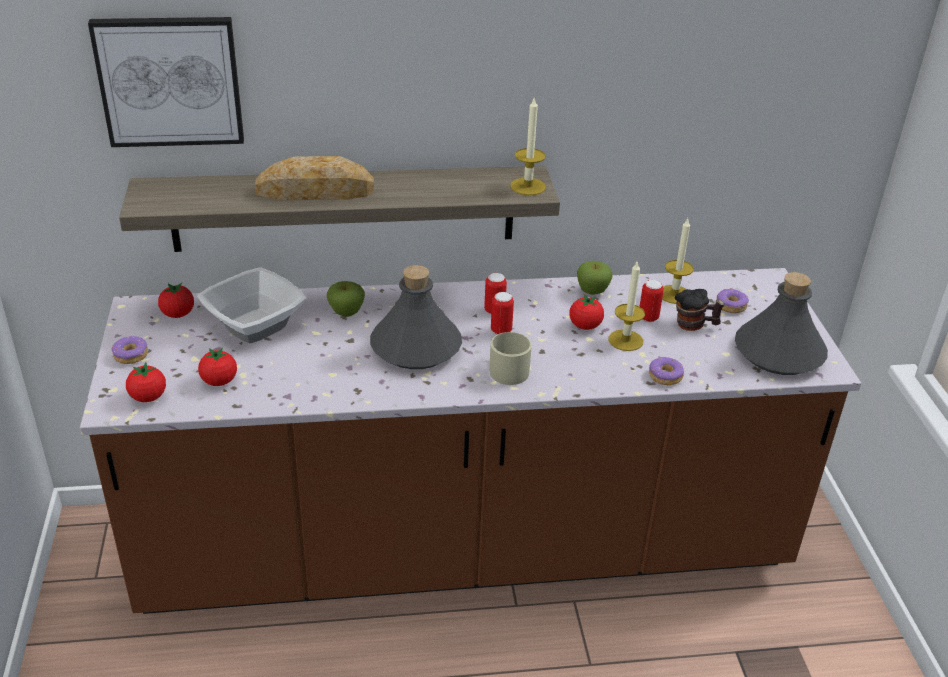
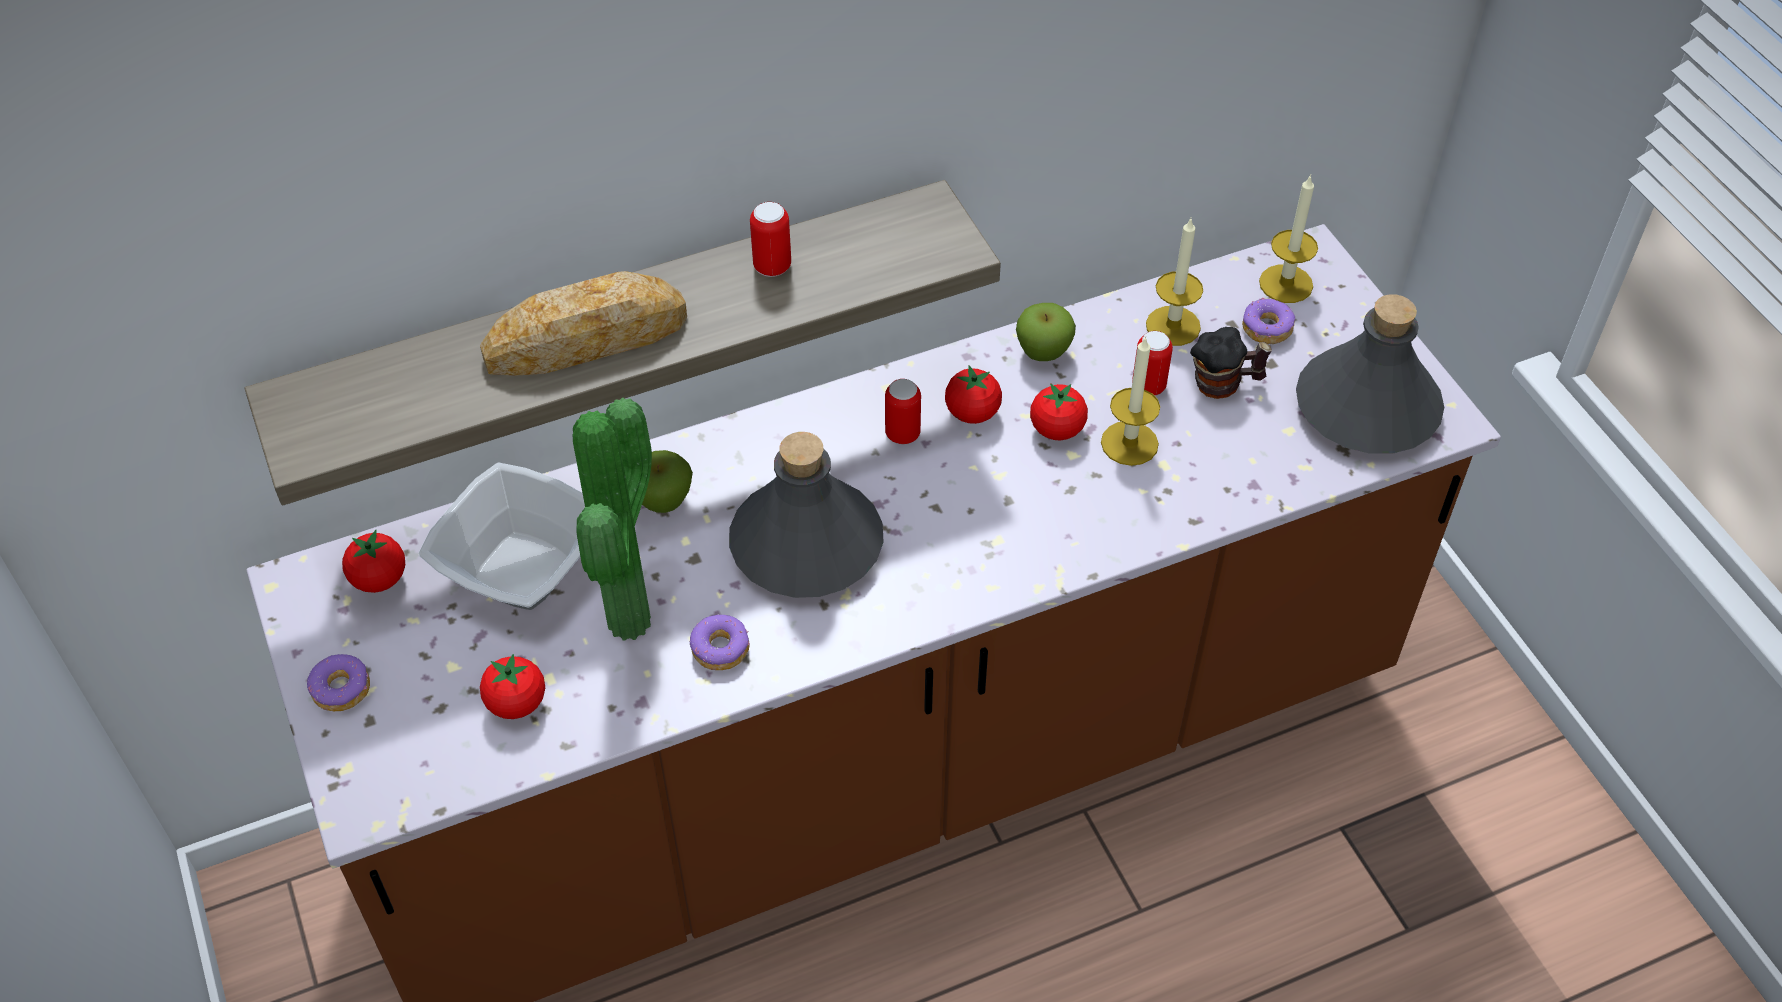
camera: 15 degrees left, 15 degrees up
(148, 397) = (414, 768): tomato -> tomato (972, 413)
(170, 81) = (295, 224): picture -> none
(304, 361) = (638, 622): none -> potted plant
(501, 330) = (929, 474): can -> can (772, 266)
(506, 369) = (966, 553): beige mug -> none
(528, 186) = (936, 239): candle -> candle (1286, 284)
(665, 376) = (1213, 502): donut -> donut (721, 649)

